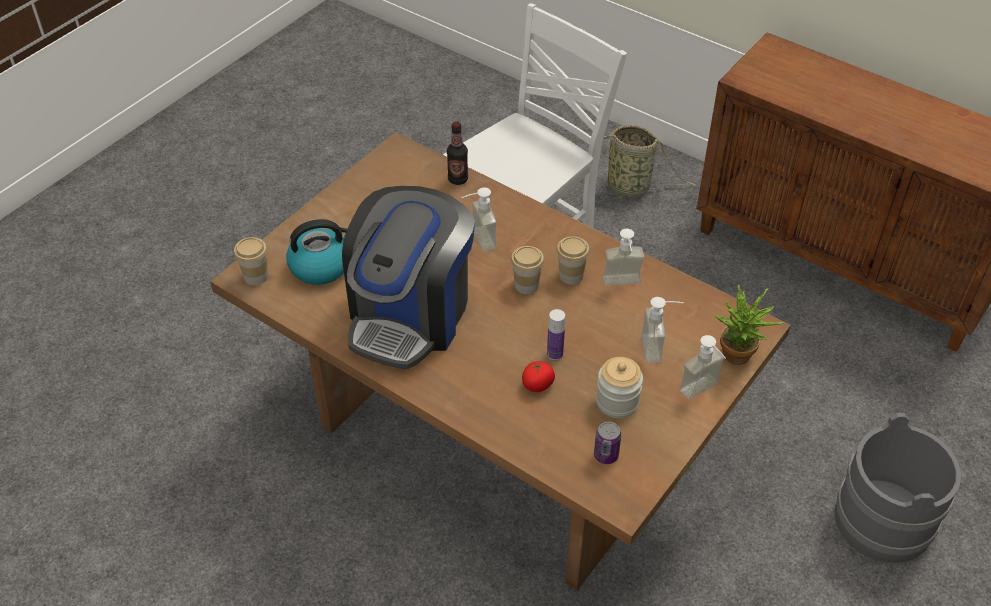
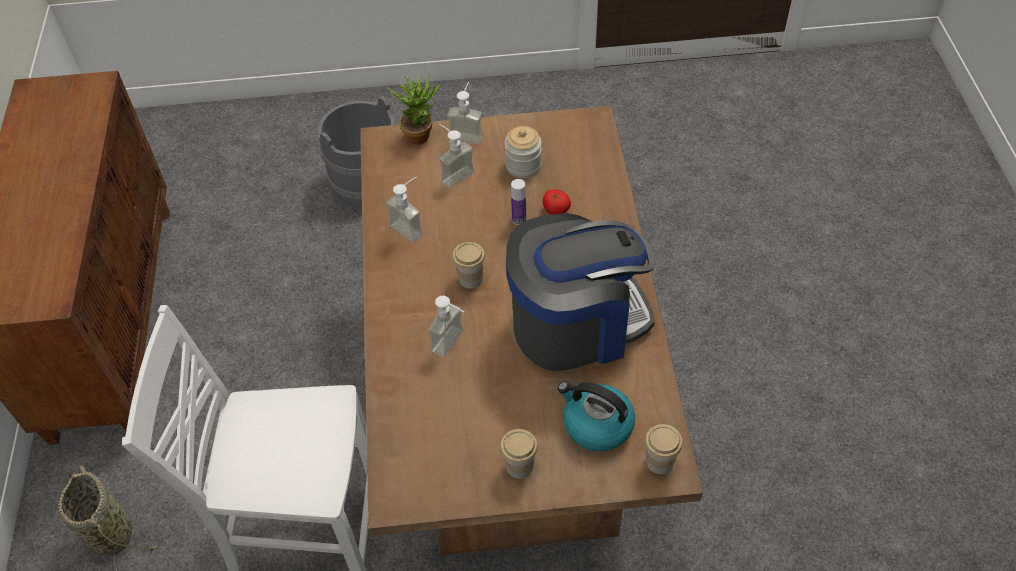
camera: 130 degrees left, 5 degrees up
(458, 179) = (391, 416): bottle -> none
(571, 275) = (432, 261): cup -> cup (519, 466)
(606, 455) = (570, 146): can -> none

